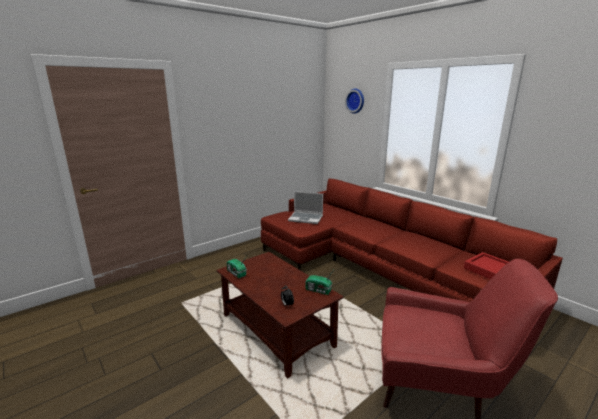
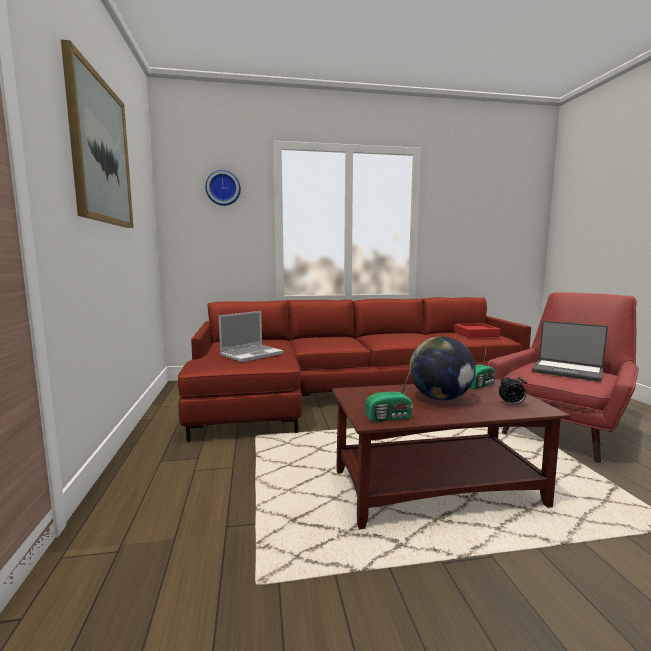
camera: 60 degrees left, 10 degrees down
(245, 104) = (100, 152): none -> picture
(278, 281) = (440, 398): none -> globe
(428, 331) = (567, 371): none -> laptop

